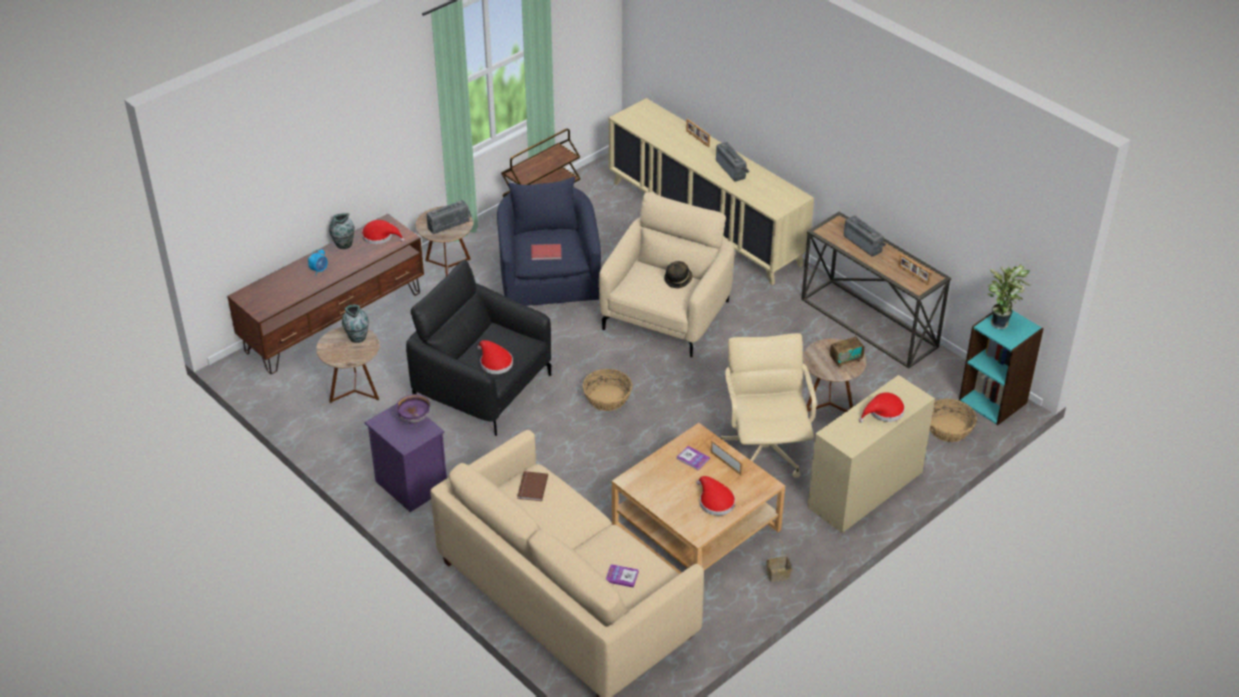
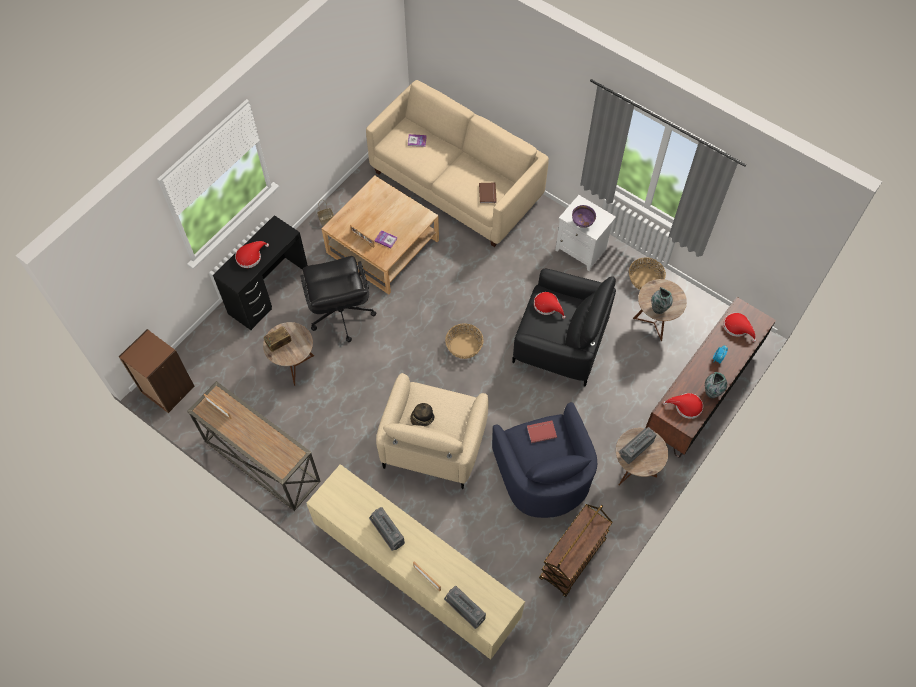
camera: 170 degrees right, 20 degrees up
(409, 485) = (582, 250): purple nightstand -> white nightstand
(715, 501) = (367, 209): red hat -> red hat (737, 327)
(765, 451) = (341, 315): beige office chair -> black office chair
(864, 243) = (260, 443): radio -> radio (464, 610)
(865, 490) = (269, 292): beige desk -> black desk
(949, 429) = (204, 356): basket -> basket (644, 279)
(993, 401) = (167, 389): turquoise bookcase -> brown bookcase
(1000, 322) = (152, 357): potted plant -> none

